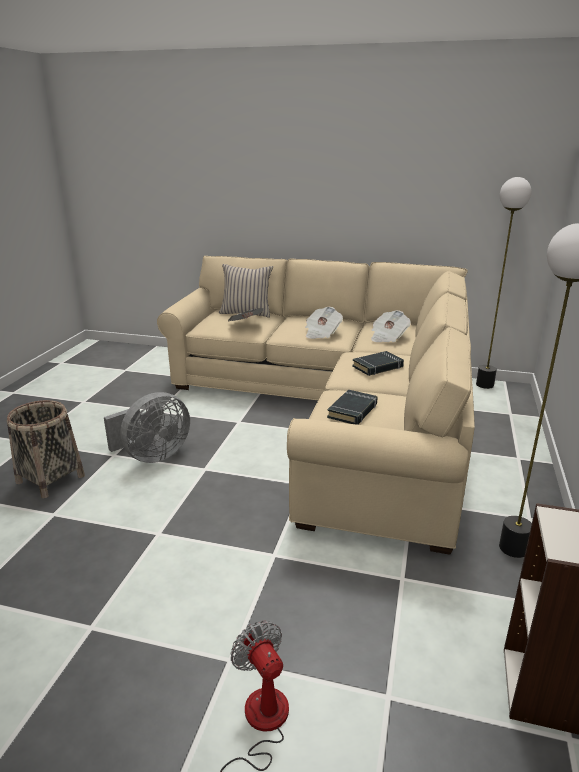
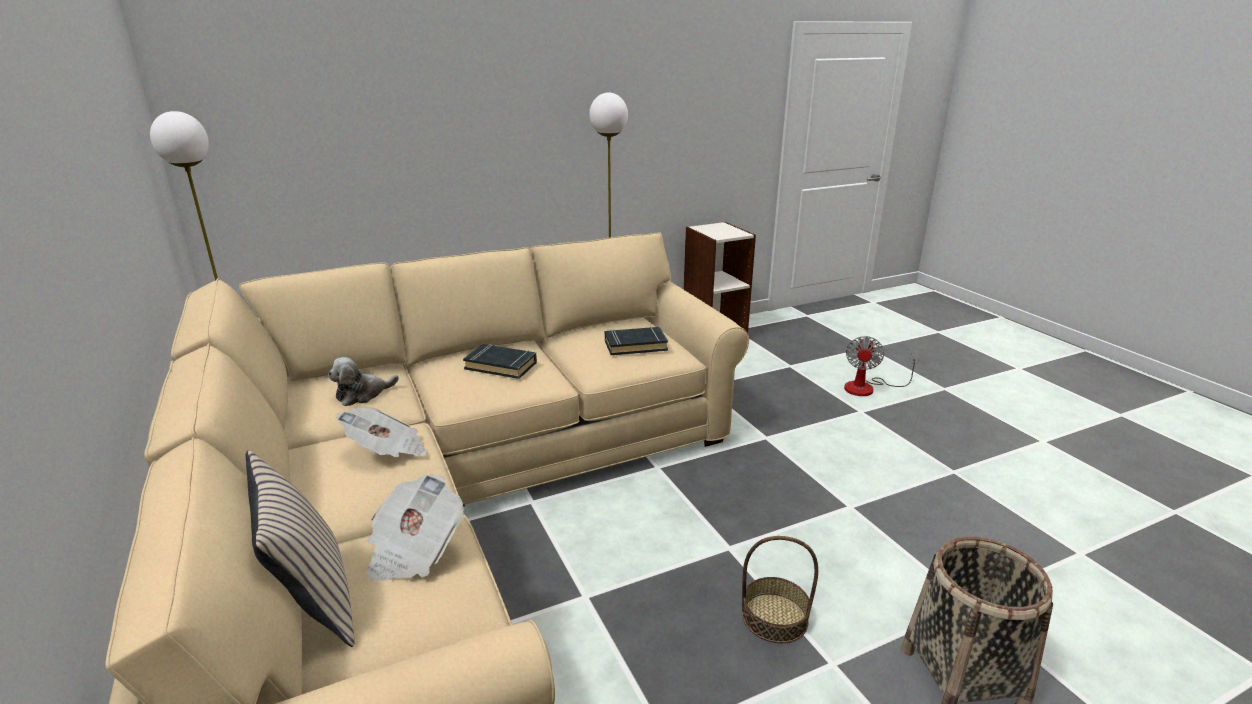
camera: 130 degrees left, 0 degrees up
(152, 456) = (774, 617): grey fan -> basket
(388, 337) = (362, 394): newspaper -> plush toy

